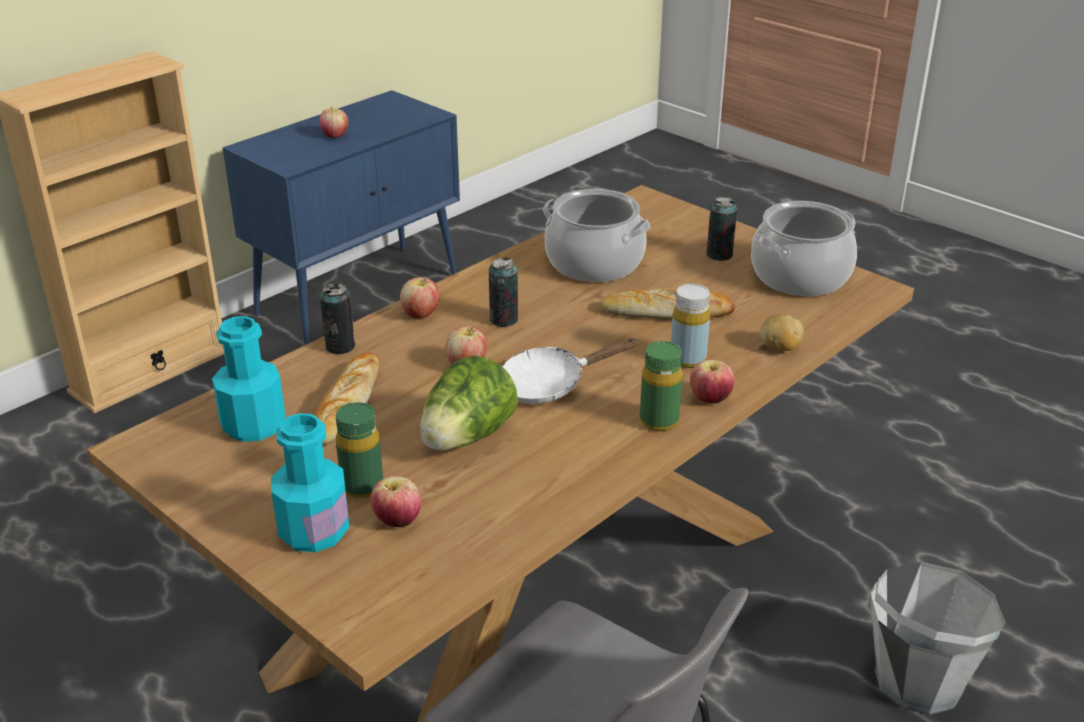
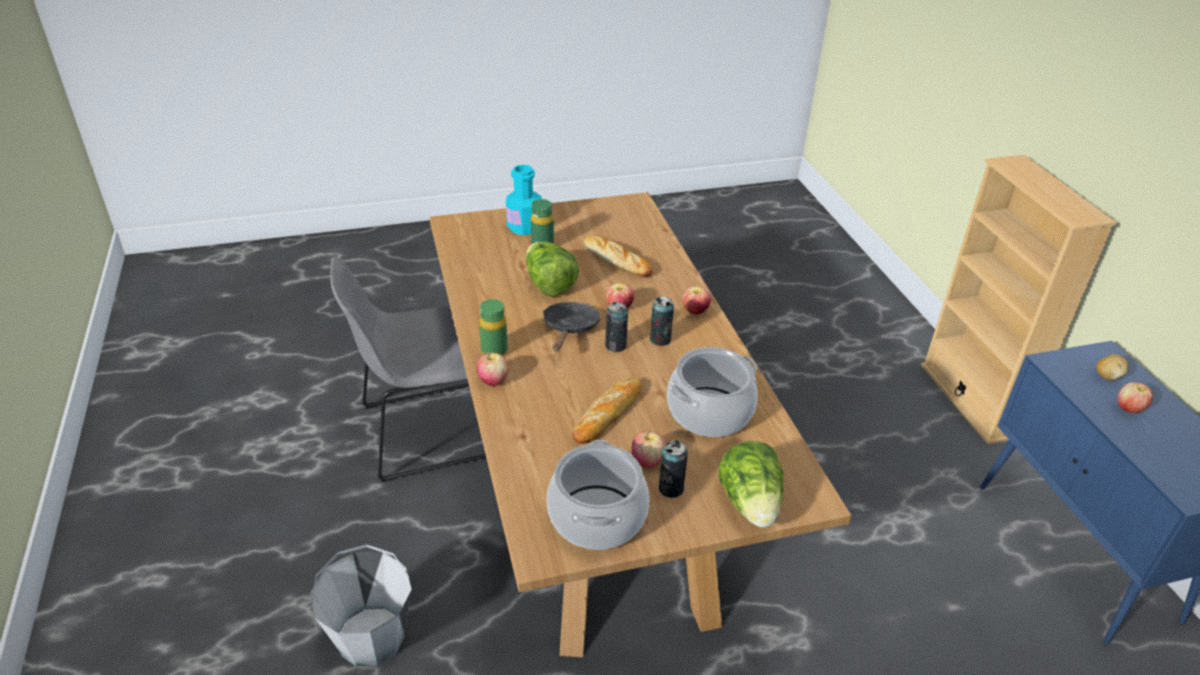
camera: 120 degrees right, 5 degrees up
(253, 425) = (624, 232): turquoise bottle -> none
(340, 346) = (680, 274): can -> can (615, 346)
(397, 520) = (507, 247): apple -> apple (647, 461)
(550, 384) = (570, 328): white frying pan -> black frying pan
(687, 220) = (750, 504): none -> lettuce
(687, 359) = (542, 393): yellow bottle -> none
(780, 348) = (513, 442): potato -> potato (1107, 376)

